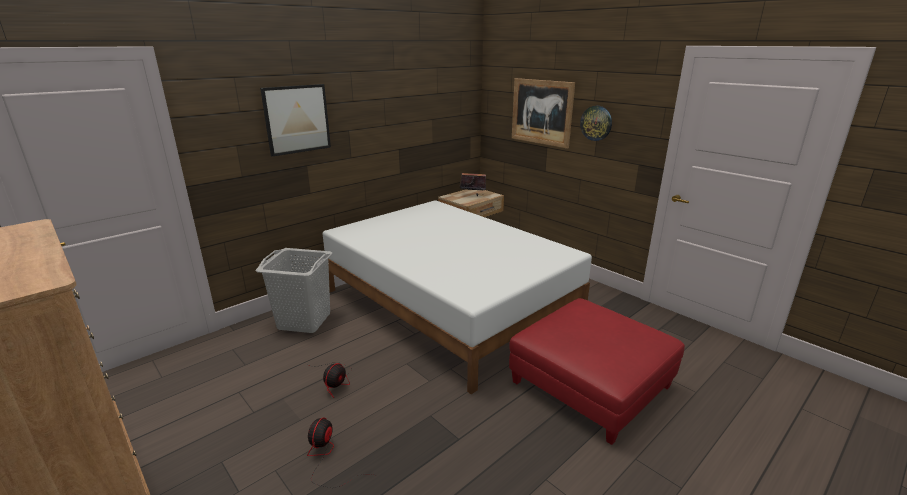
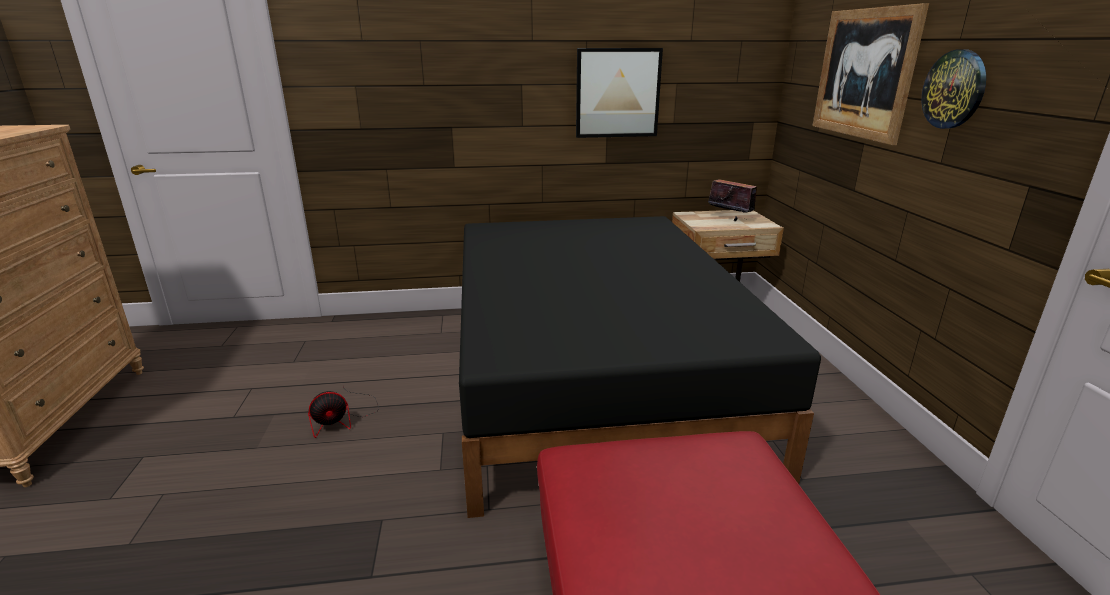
camera: 35 degrees right, 0 degrees up
(297, 119) = (439, 58): picture -> picture (617, 93)
(304, 321) = (403, 335): grey laundry basket -> none
(327, 458) = (217, 509): fan -> none
(449, 304) = (593, 375): white bed -> black bed

